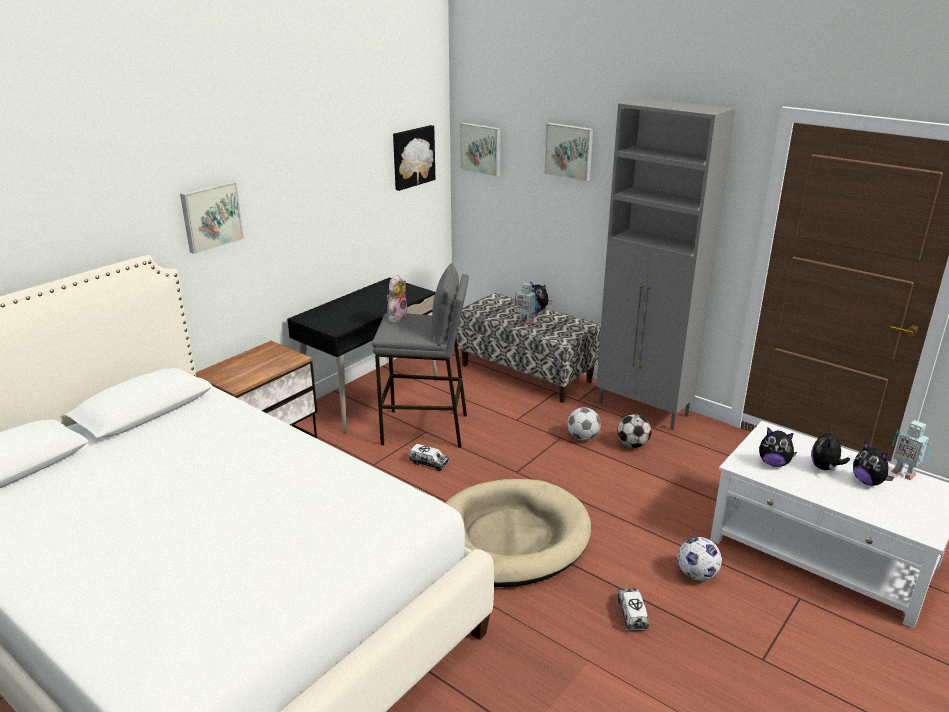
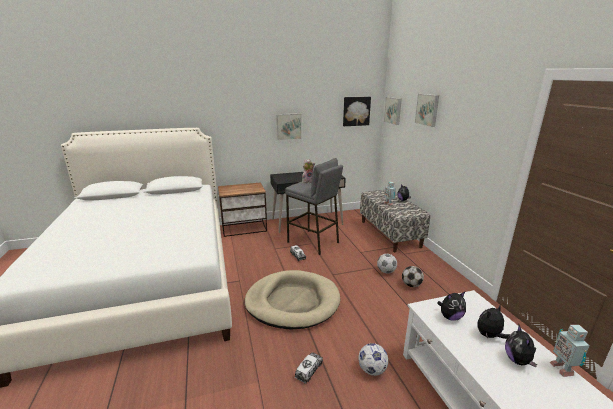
camera: 35 degrees right, 5 degrees down
(211, 216) = (234, 118): picture -> picture (288, 126)
(643, 410) = (438, 270): grey cabinet -> none
(773, 463) = (450, 317): plush toy -> plush toy turned 75 degrees counterclockwise

